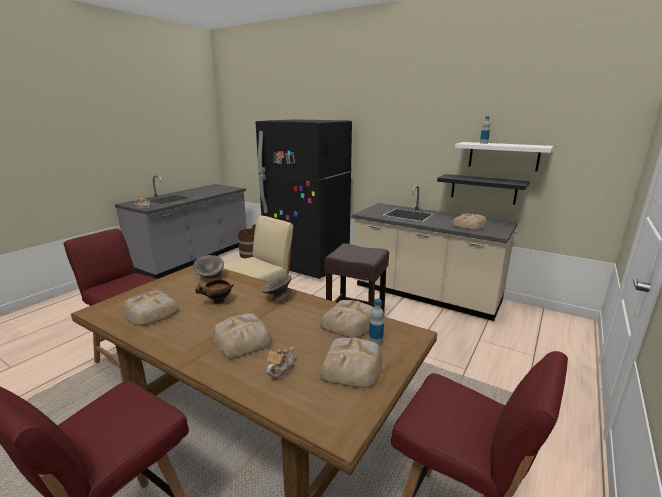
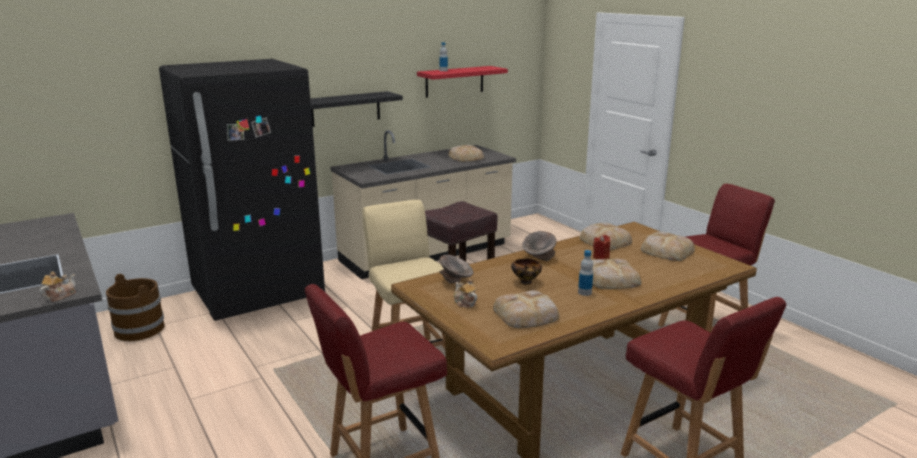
camera: 65 degrees left, 0 degrees up
(280, 371) = (663, 272): teapot -> teapot (464, 303)
(300, 326) = (601, 257): none -> red candle
(375, 341) = (637, 239): bottle -> bottle (584, 292)
(483, 189) = (442, 119): black shelf -> black shelf (345, 109)
(503, 156) = (454, 81): white shelf -> red shelf

